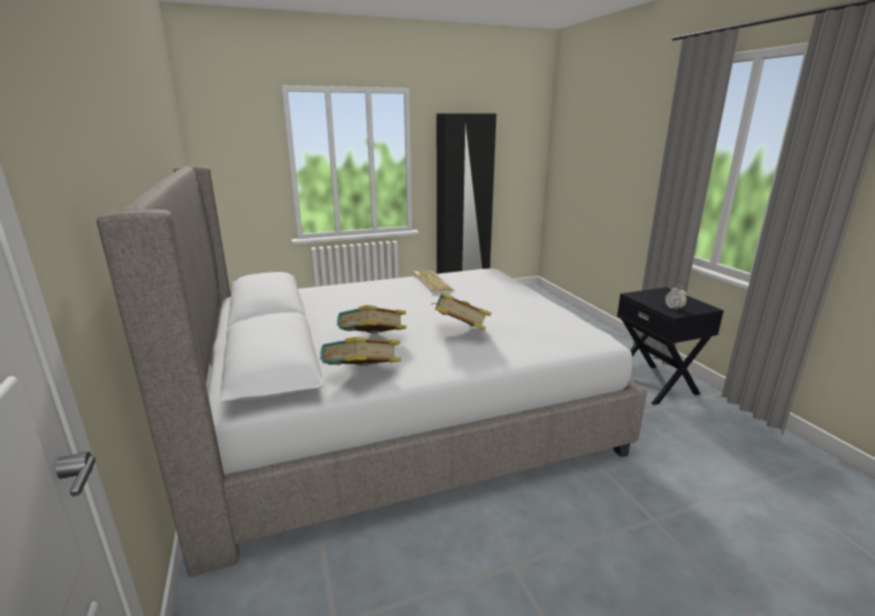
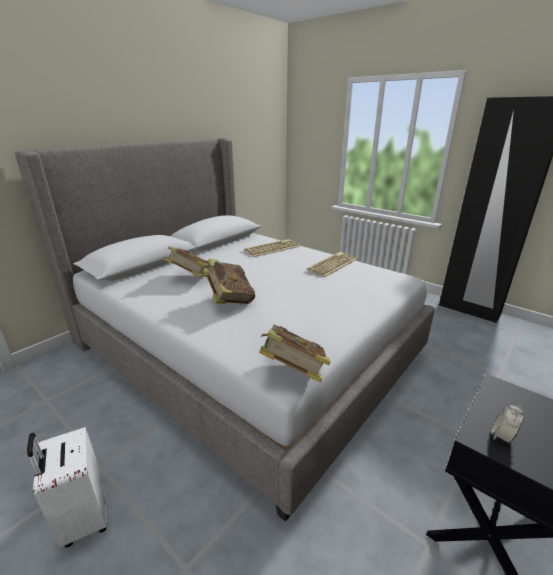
camera: 60 degrees right, 5 degrees up
(351, 292) = (272, 248): none -> keyboard
(361, 377) = (136, 289): book -> book (292, 372)
(580, 587) = (84, 518): none -> white suitcase

